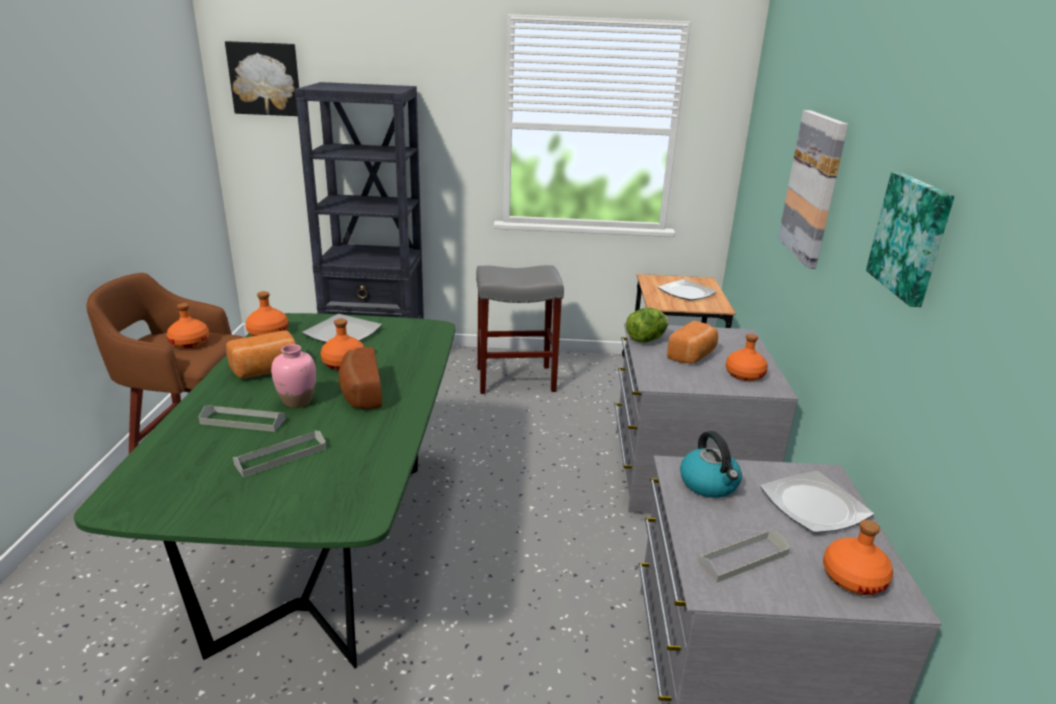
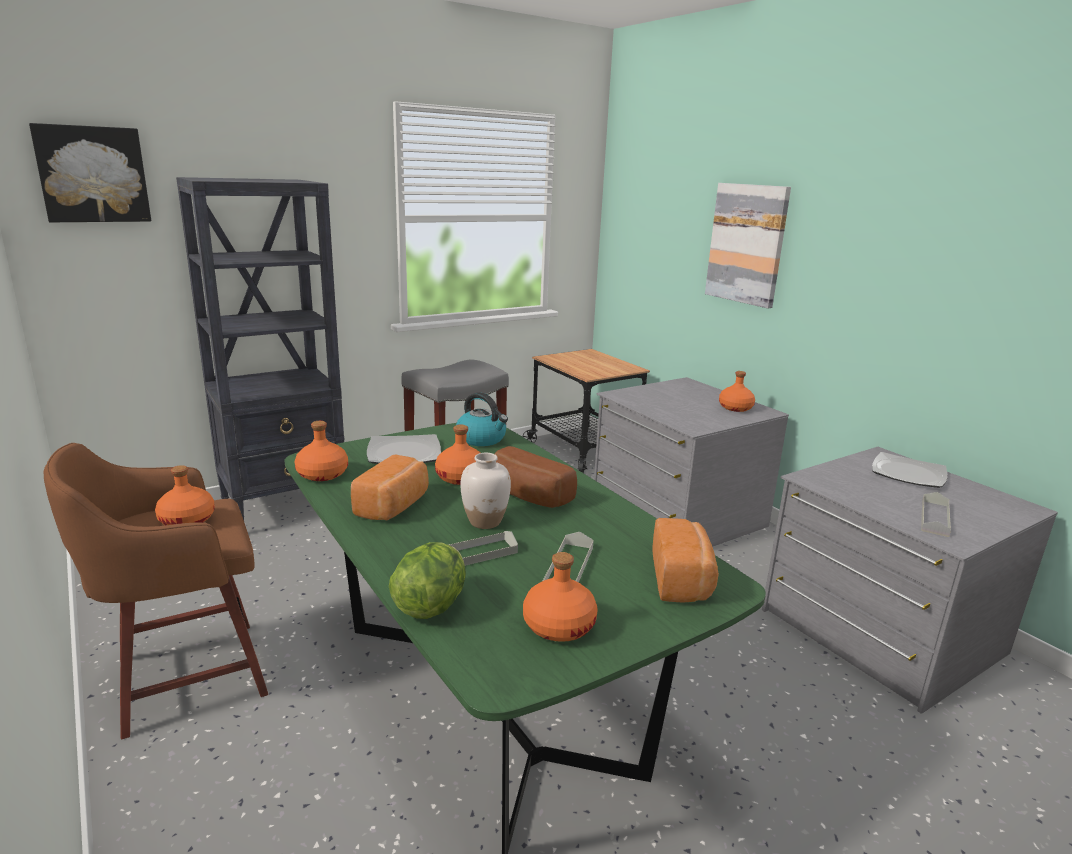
camera: 35 degrees left, 5 degrees down
(297, 401) = (485, 521): pink vase -> white vase
(645, 339) = (634, 401): lettuce -> lettuce (430, 605)
(686, 292) = (592, 363): plate -> none
(692, 355) = (683, 404): bread -> bread (682, 580)
(709, 484) = (842, 482): kettle -> kettle (482, 439)
(853, 578) = (992, 505): orange bottle -> orange bottle (558, 625)
(911, 237) = (916, 257): picture -> none

